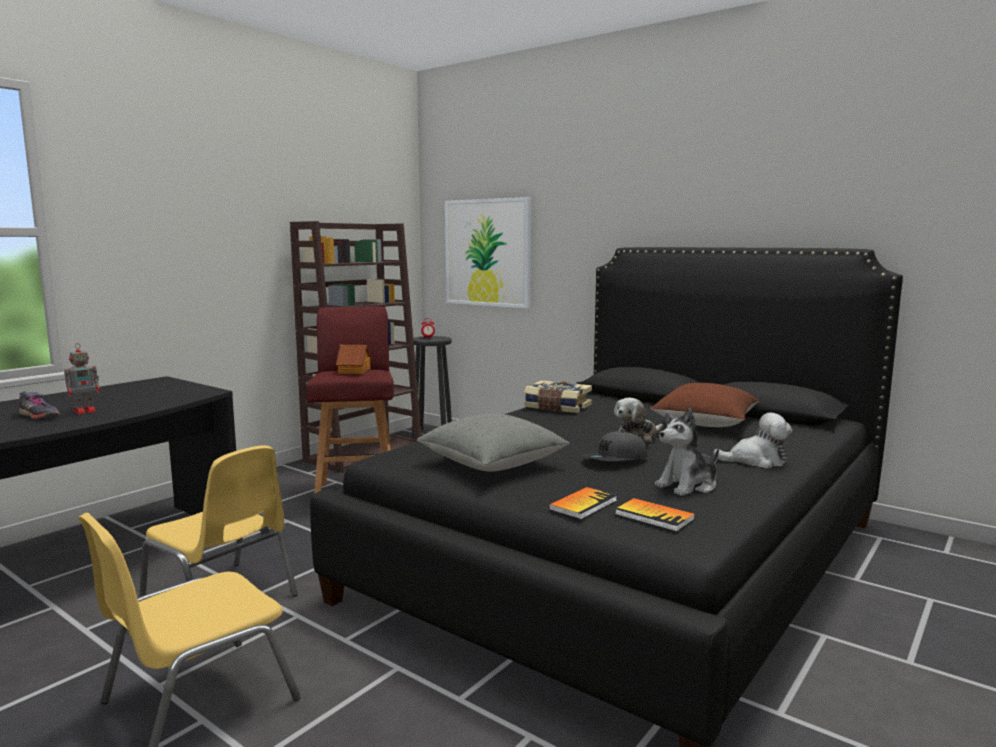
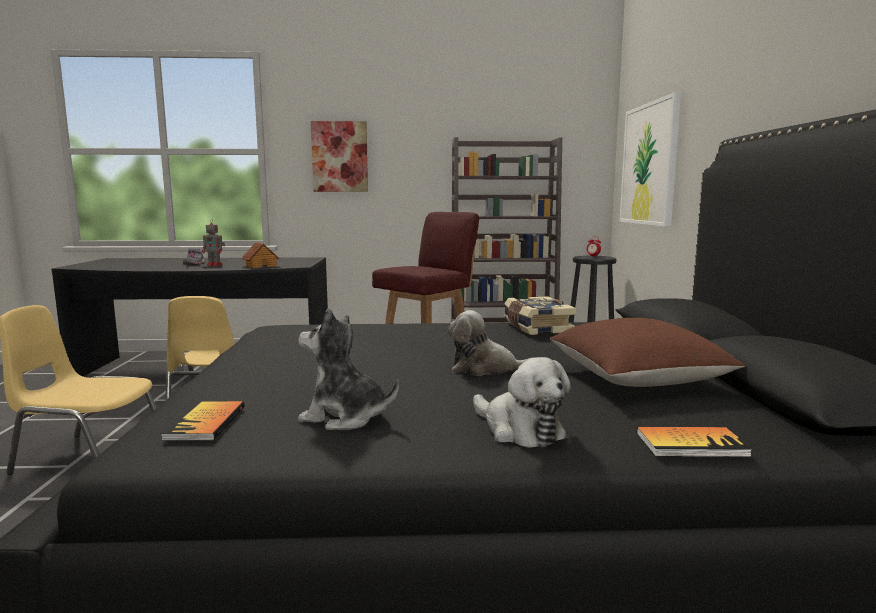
camera: 50 degrees right, 0 degrees up
(159, 239) = (340, 157): none -> picture
(354, 371) = (418, 266): toy house -> toy house (261, 266)
(492, 464) = (301, 348): grey pillow -> none
(583, 505) = (215, 393): book -> book (691, 444)
(615, 460) = (389, 376): grey cap -> none

